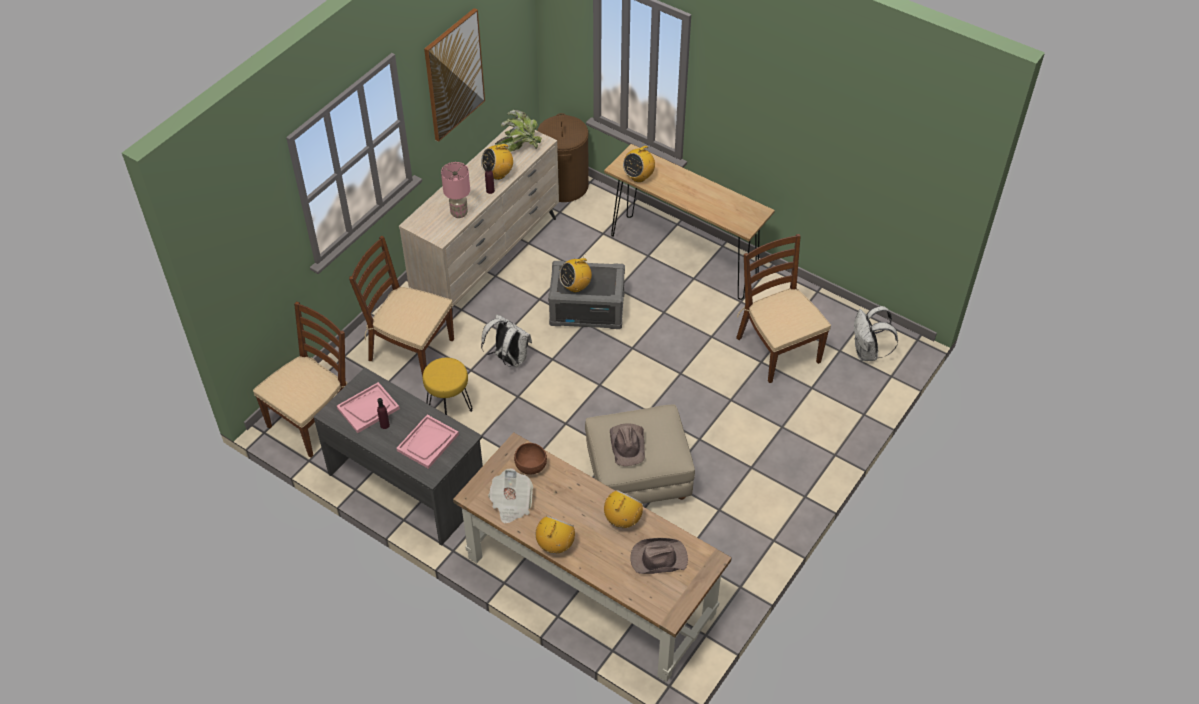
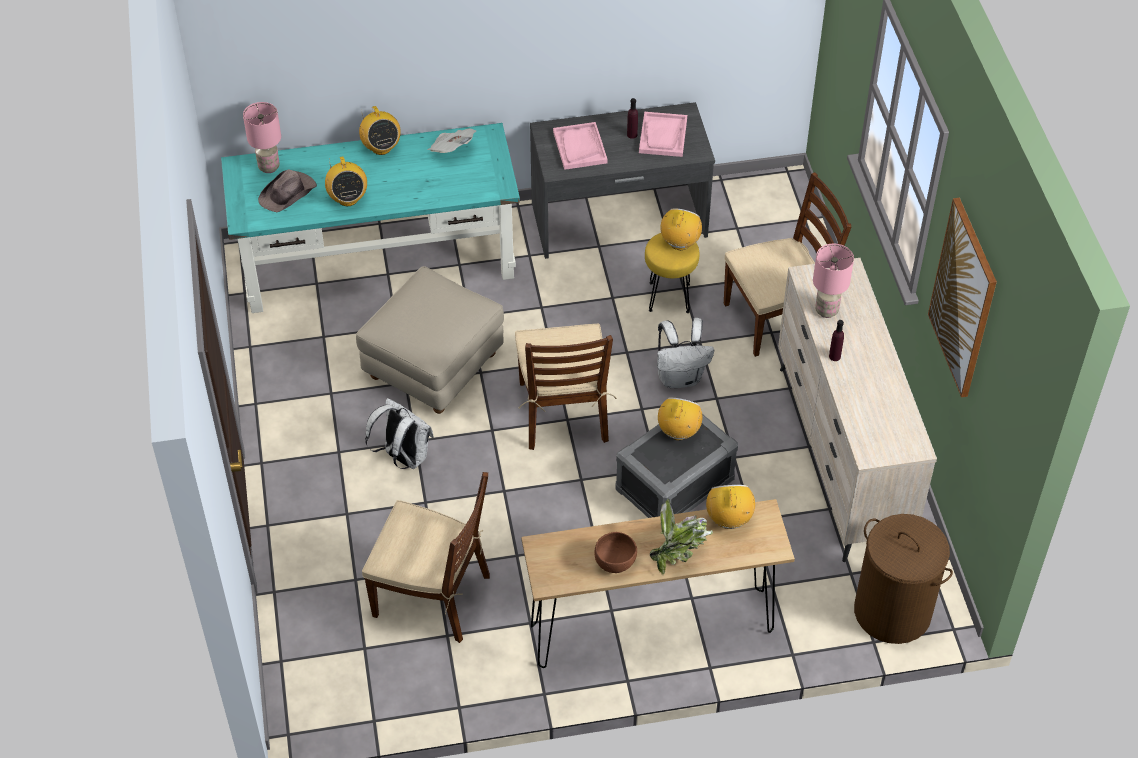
camera: 135 degrees right, 0 degrees up
(314, 419) = (765, 207): brown chair -> brown chair (563, 412)
(498, 174) = (855, 380): radio -> radio (680, 243)
(519, 146) = (883, 430): potted plant -> potted plant (678, 553)
(530, 467) = (470, 183): brown bowl -> brown bowl (615, 563)
(589, 585) = (379, 259): brown desk -> turquoise desk
(628, 445) = (432, 299): brown hat -> none
(649, 594) = (269, 167): none -> pink table lamp
(867, 353) = (331, 670): white backpack -> white backpack (403, 457)

